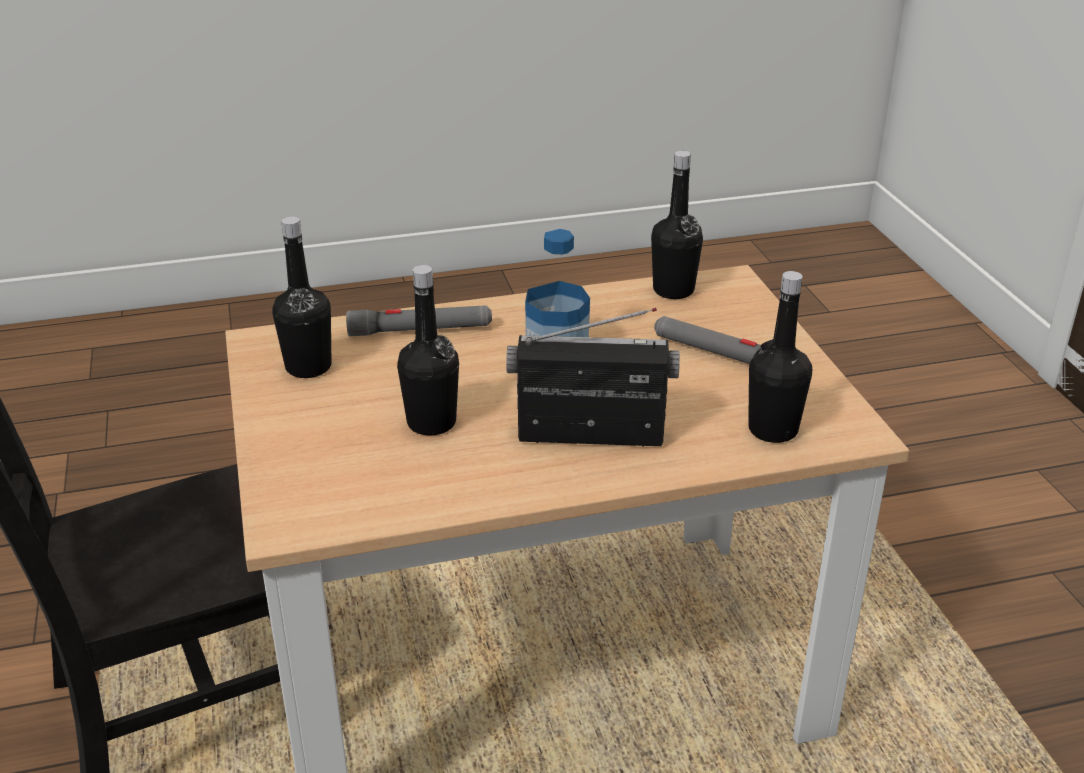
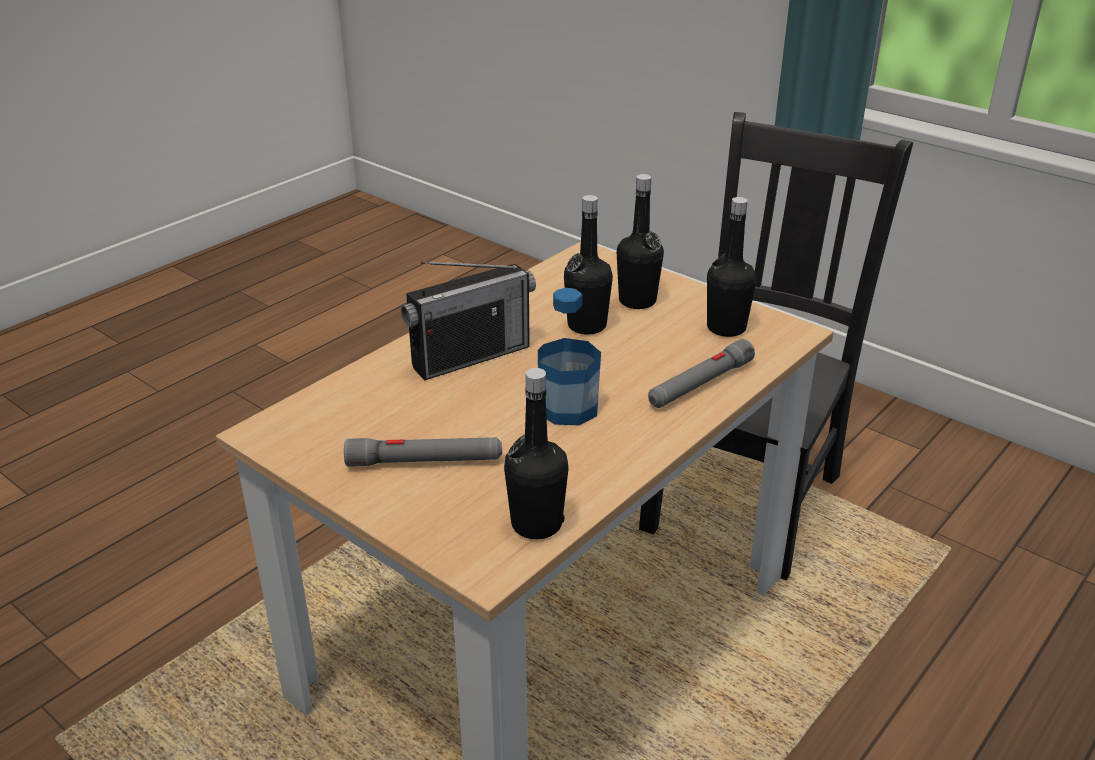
camera: 145 degrees right, 0 degrees up
(773, 430) = (336, 409): black bottle -> black bottle (637, 301)

